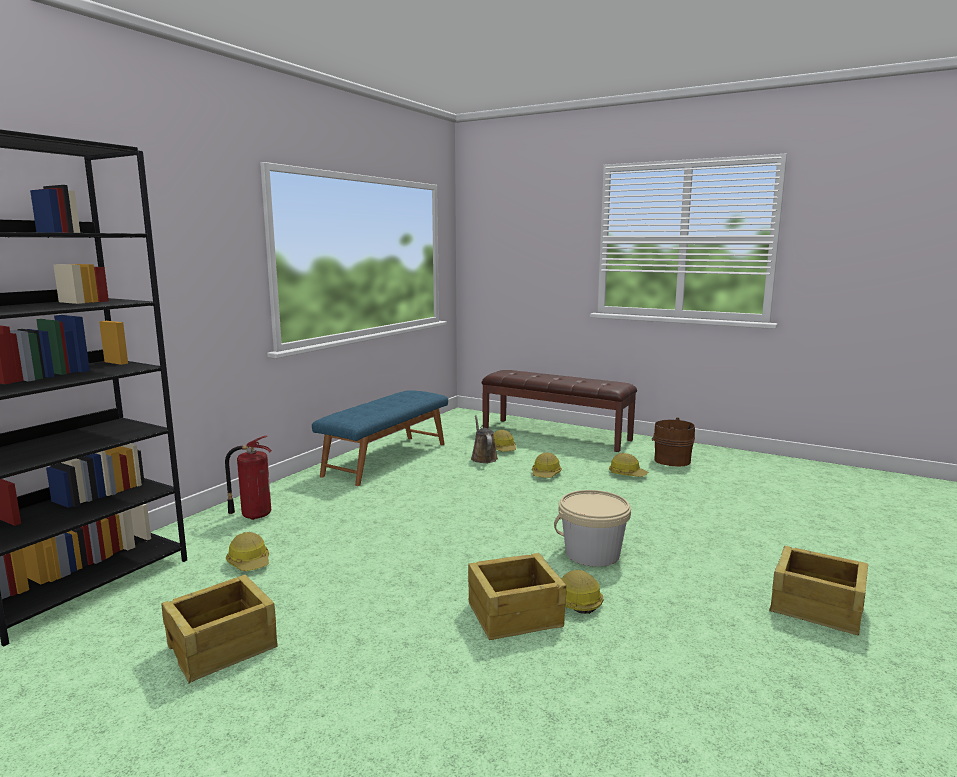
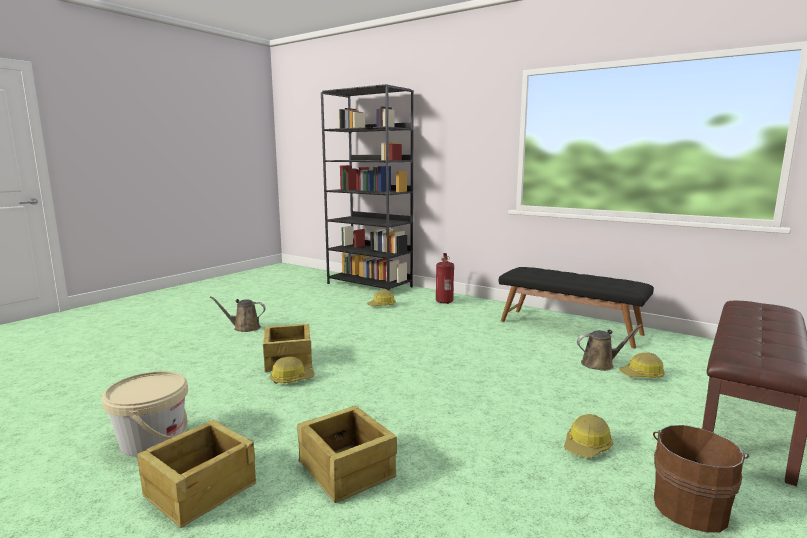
camera: 95 degrees right, 0 degrees up
(223, 647) = (304, 308): crate -> crate (346, 470)
(351, 704) = (244, 328): none -> brown watering can
(386, 459) = (570, 327): blue bench -> black bench
(546, 474) = (561, 392): hard hat -> none
(592, 553) = (359, 393): beige bucket -> beige bucket (152, 440)

